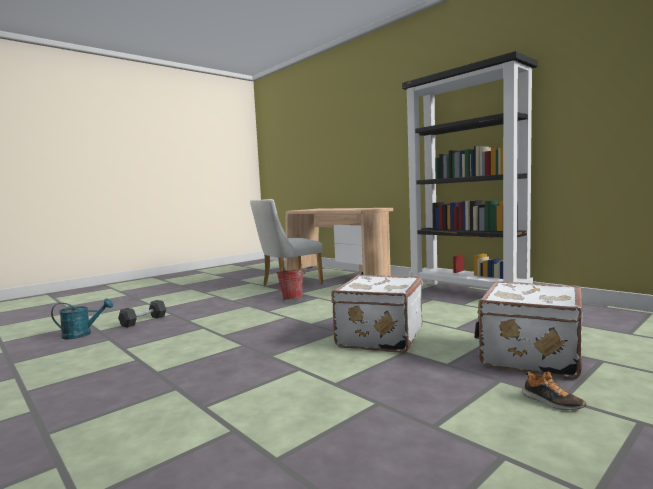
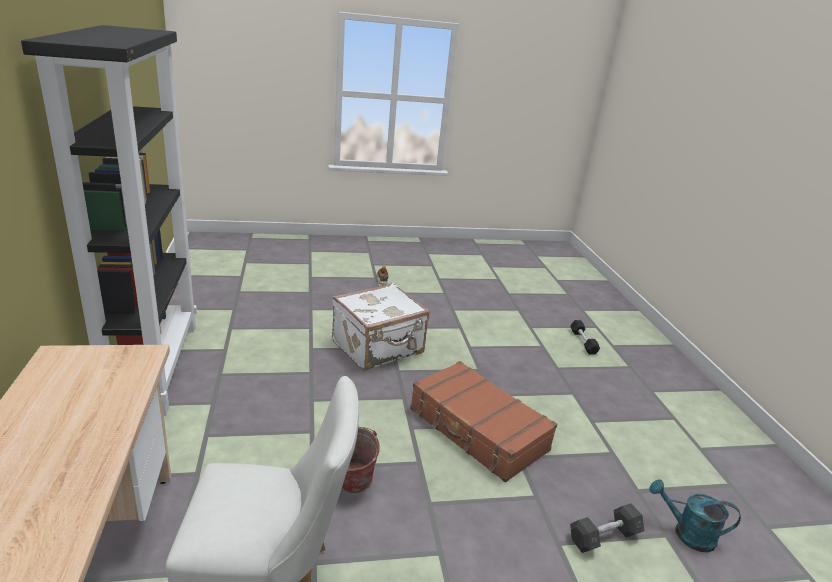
camera: 150 degrees left, 20 degrees up
(126, 444) = (583, 342): none -> black dumbbell
(241, 328) = (477, 430): none -> brown suitcase
(528, 356) = (332, 293): white suitcase -> none

